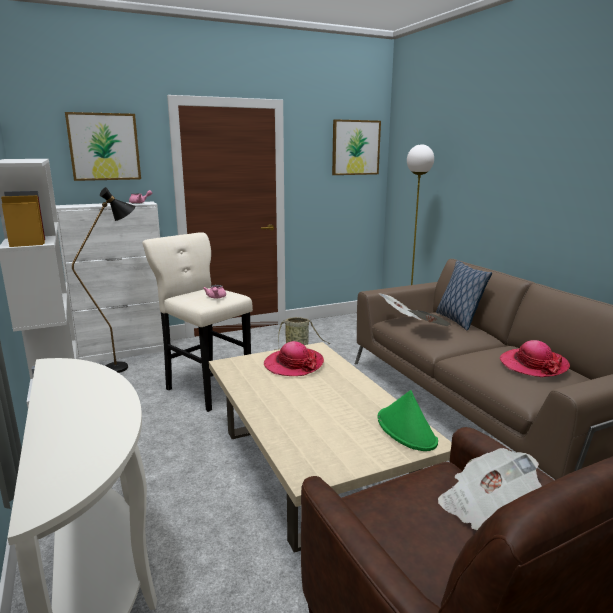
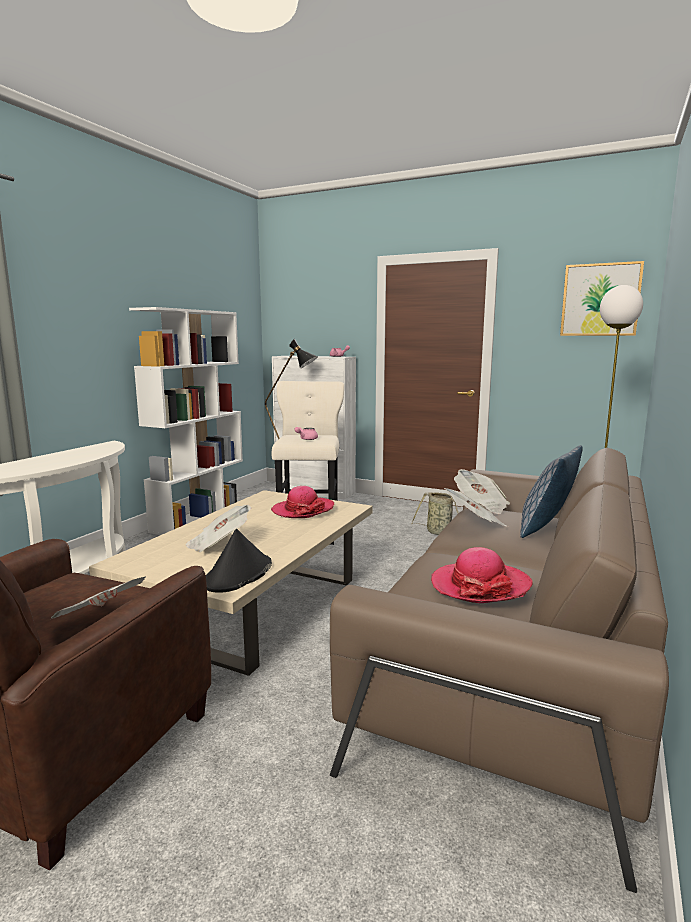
camera: 50 degrees right, 5 degrees down
(104, 147) = (323, 307): picture -> none
(327, 419) = (219, 544): none -> newspaper
(406, 430) = (238, 574): green hat -> black hat

